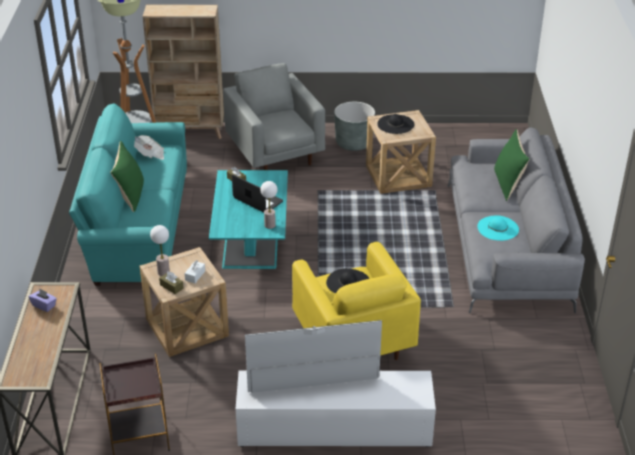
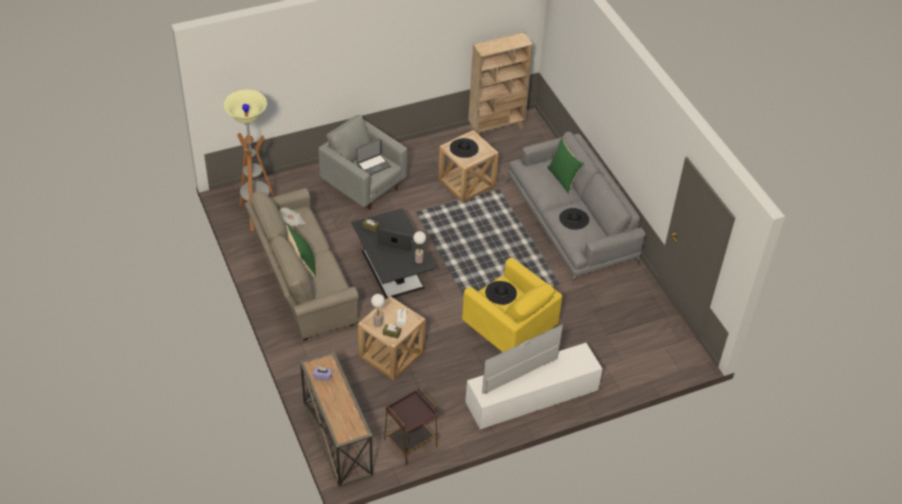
camera: 25 degrees left, 10 degrees up
(137, 226) = (301, 281): turquoise sofa -> beige sofa
(190, 132) = (285, 182): beige bookcase -> beige bookcase (496, 128)
(251, 239) = (392, 268): turquoise coffee table -> black coffee table
(281, 122) = (373, 165): none -> laptop
(353, 143) = (417, 160): grey planter -> none
(498, 228) = (574, 219): turquoise hat -> black hat

